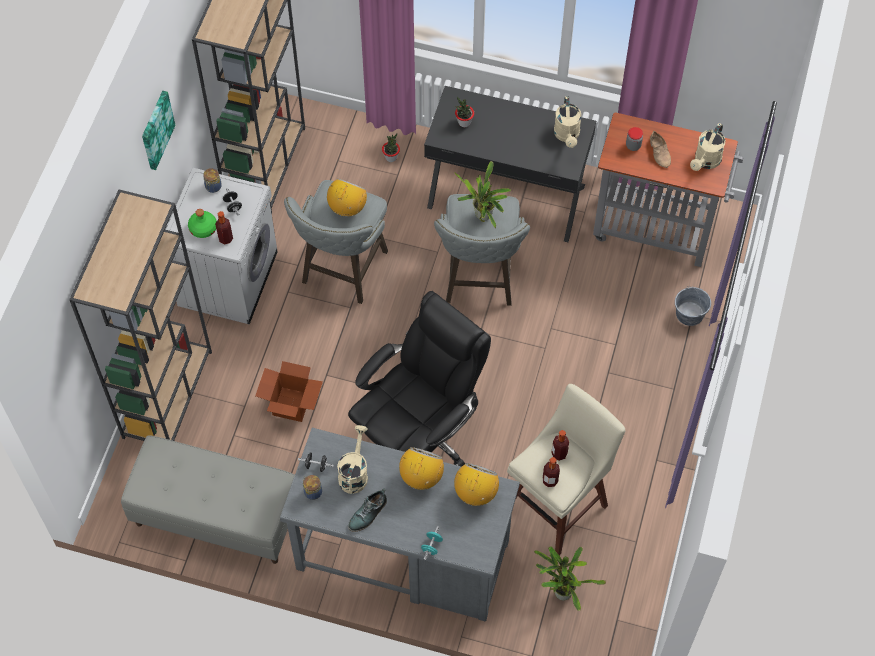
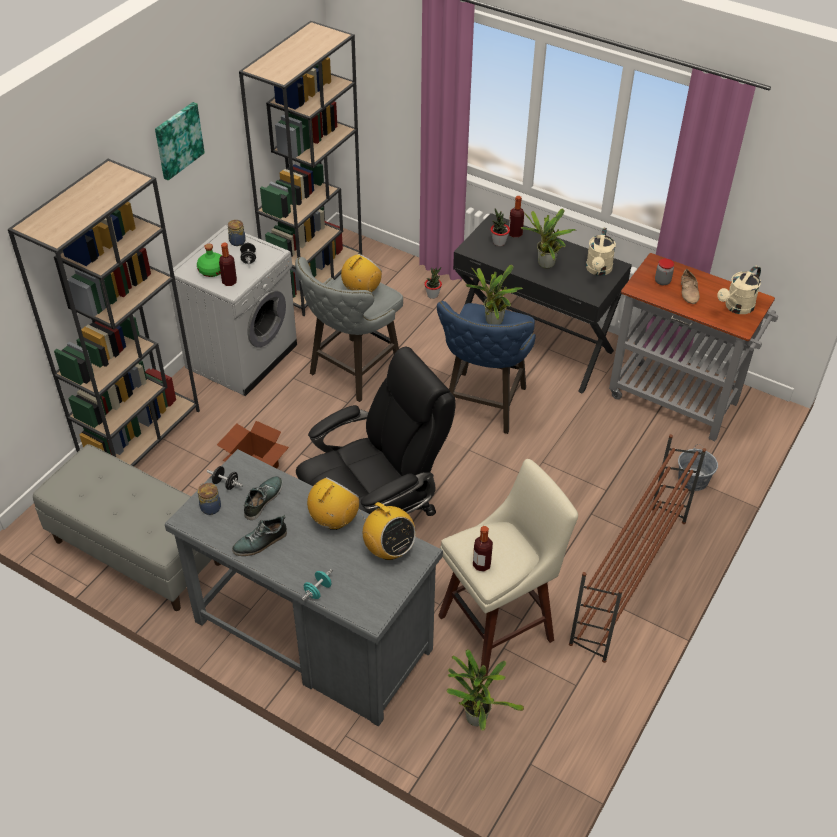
camera: 15 degrees right, 15 degrees down
(354, 473) = (263, 500): beige watering can -> shoe
(476, 493) = (388, 549): radio -> radio turned 105 degrees clockwise
(479, 279) = (483, 405): grey stool -> blue stool
(516, 142) = (545, 266): none -> potted plant
(559, 453) = (500, 541): bottle -> bottle (515, 234)
(656, 432) = (628, 581): none -> brown shoe rack

